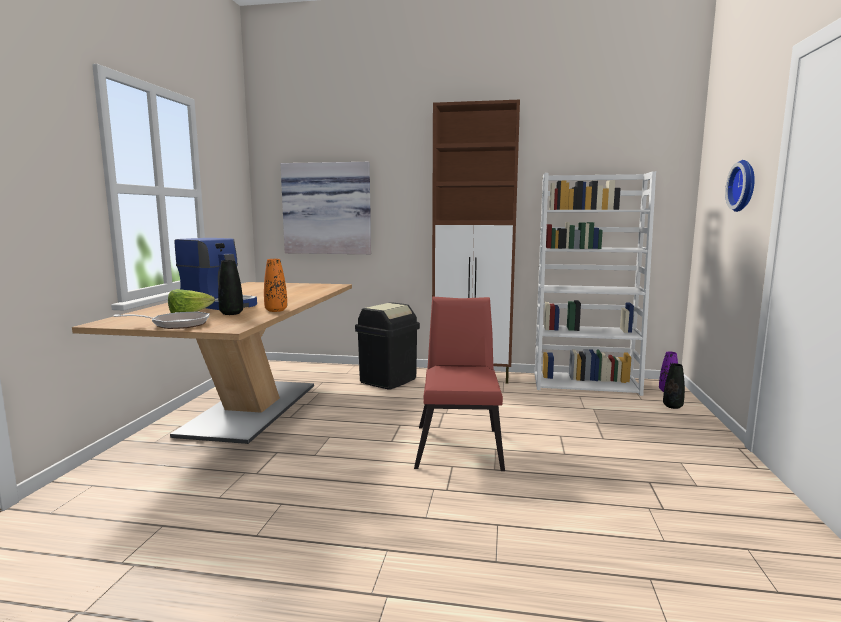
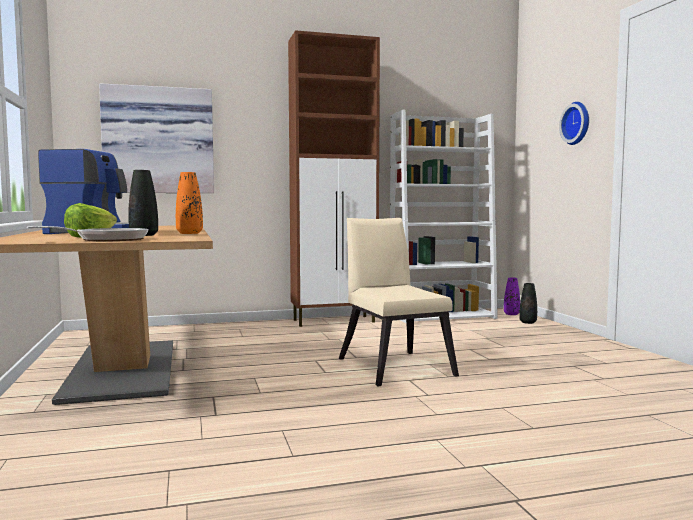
camera: 25 degrees left, 5 degrees down
(388, 380) = (250, 331): black trash can -> none
(459, 444) = (393, 365): red chair -> beige chair

